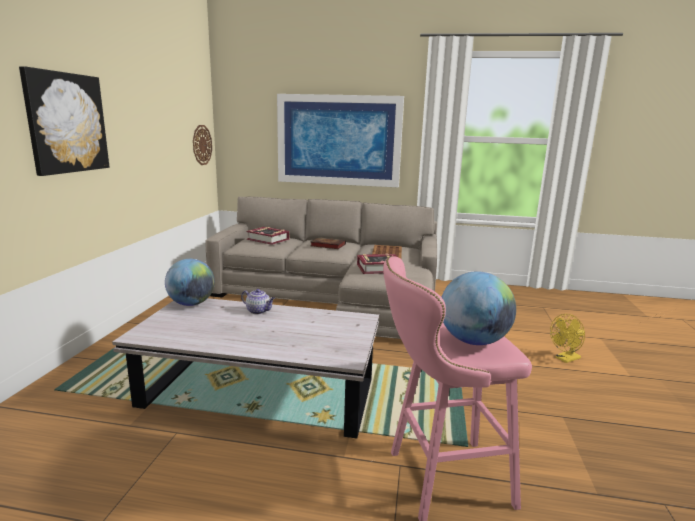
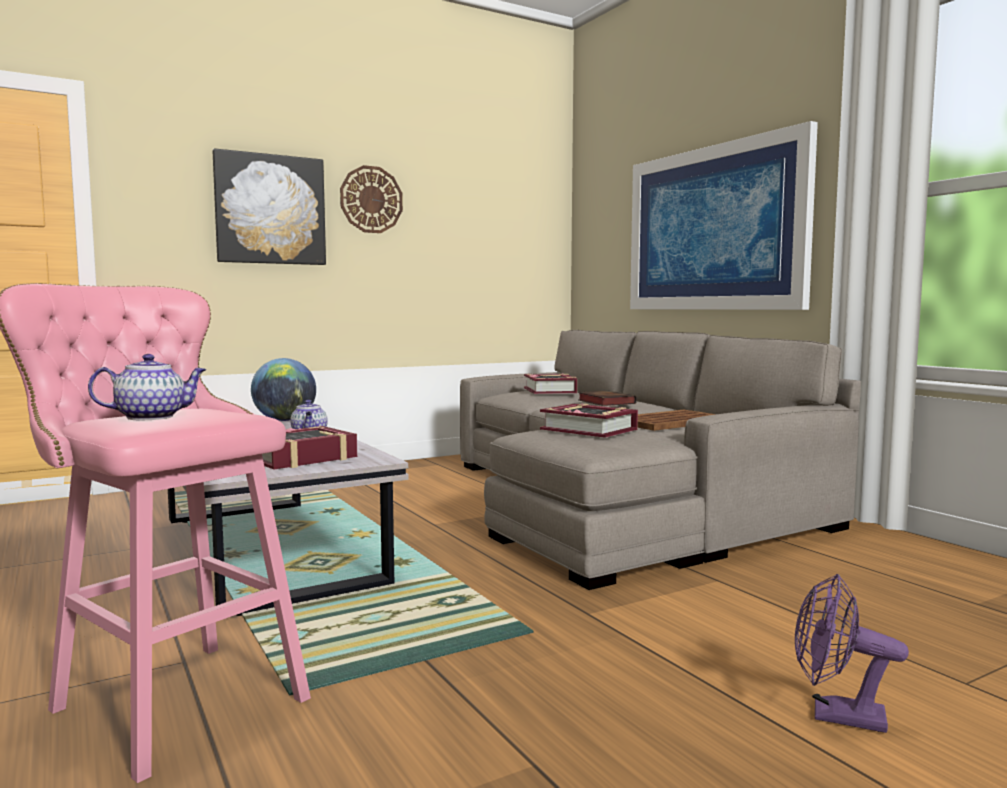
camera: 50 degrees right, 10 degrees down
(202, 145) = (534, 256): wall clock -> wall clock (371, 199)
(329, 330) = (300, 458): none -> book
(473, 341) = (152, 417): globe -> teapot
(565, 359) = (836, 716): yellow fan -> purple fan

